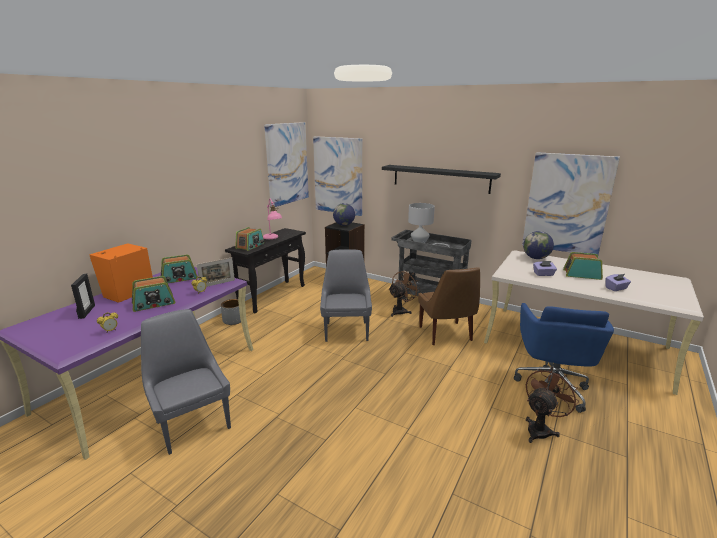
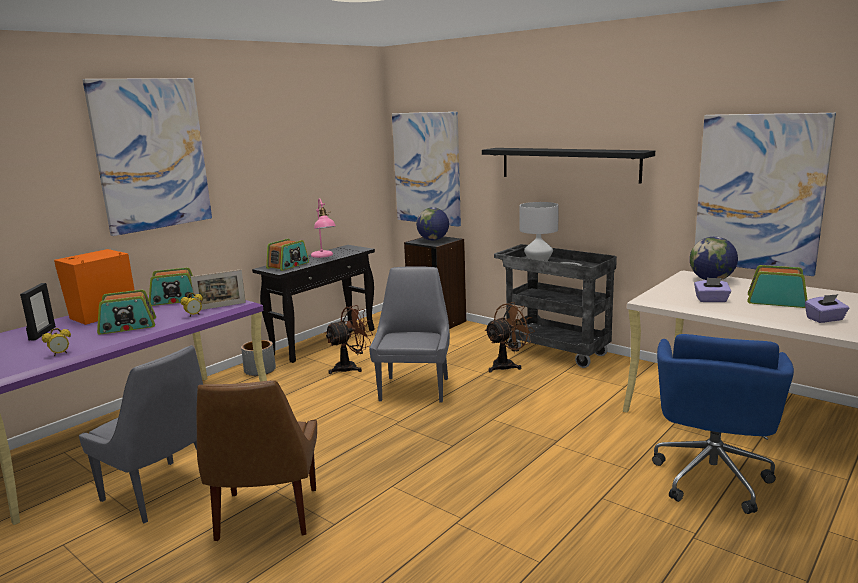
camera: 10 degrees right, 5 degrees down
(192, 423) = (161, 492): grey chair -> grey chair turned 150 degrees clockwise
(287, 164) = (351, 152): picture -> picture (151, 154)
(446, 334) = (565, 398): brown chair -> brown chair (266, 516)
(541, 429) = (672, 532): brown fan -> brown fan (350, 367)

